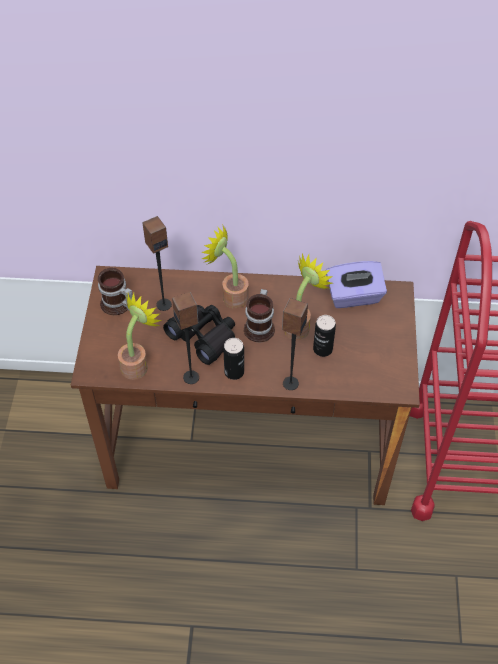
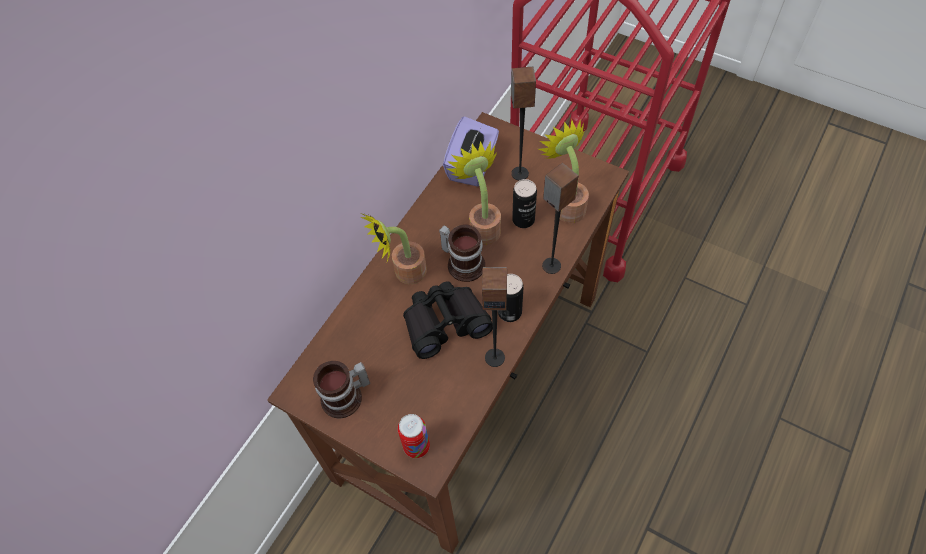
camera: 60 degrees left, 5 degrees up
(101, 359) = (416, 446): none -> can
(138, 364) = (446, 407): potted plant -> potted plant (566, 205)
(163, 304) = (375, 346): speaker -> speaker (519, 173)

